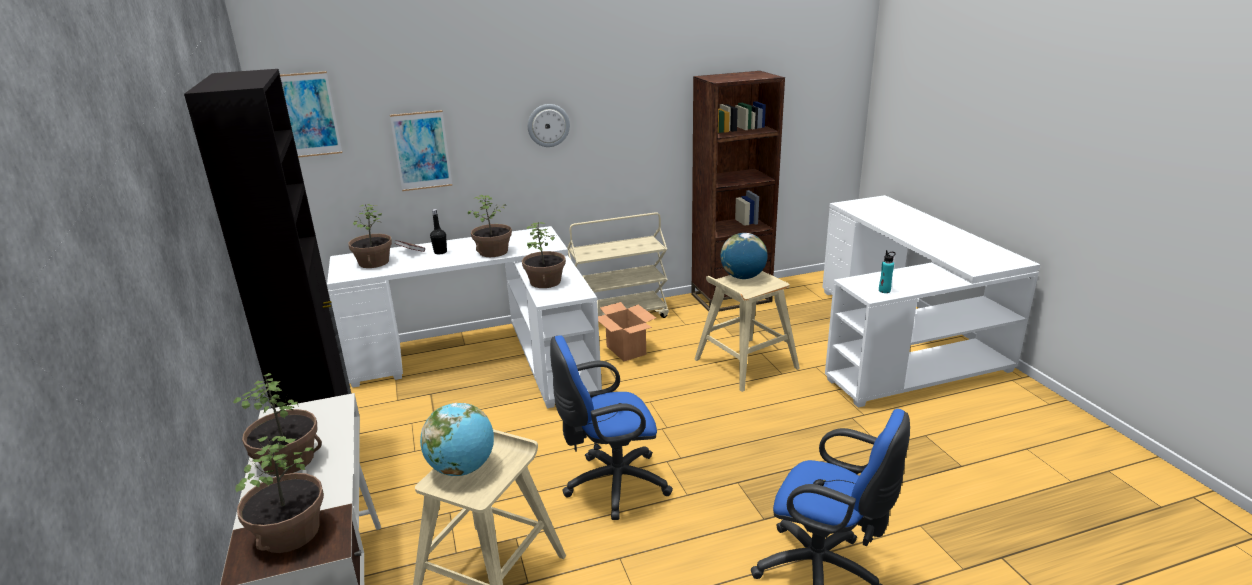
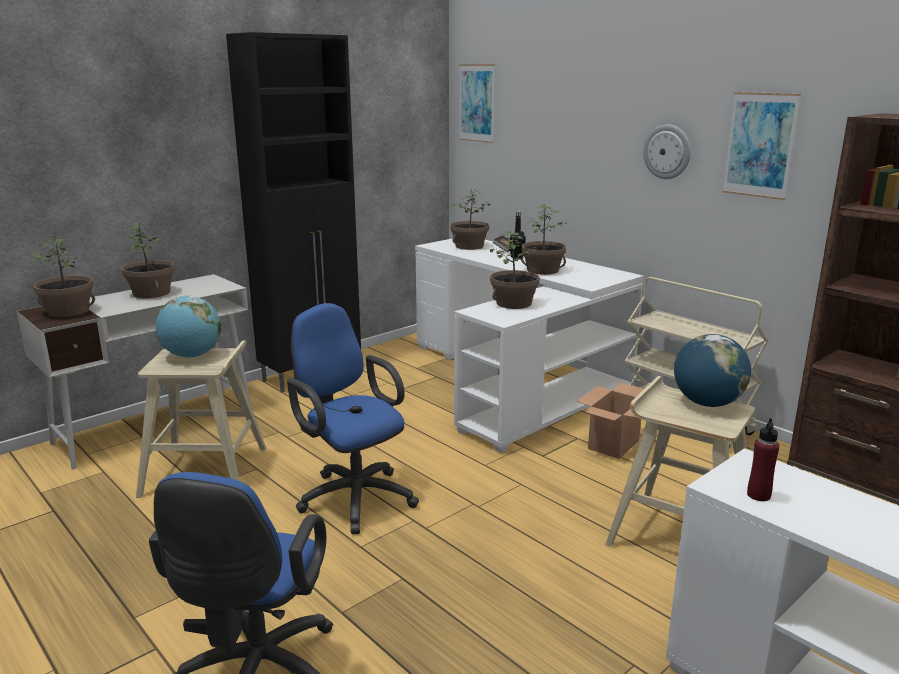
camera: 65 degrees right, 5 degrees down
(422, 150) = (548, 155): picture -> picture (760, 145)
(884, 290) = (758, 495): turquoise bottle -> red bottle

